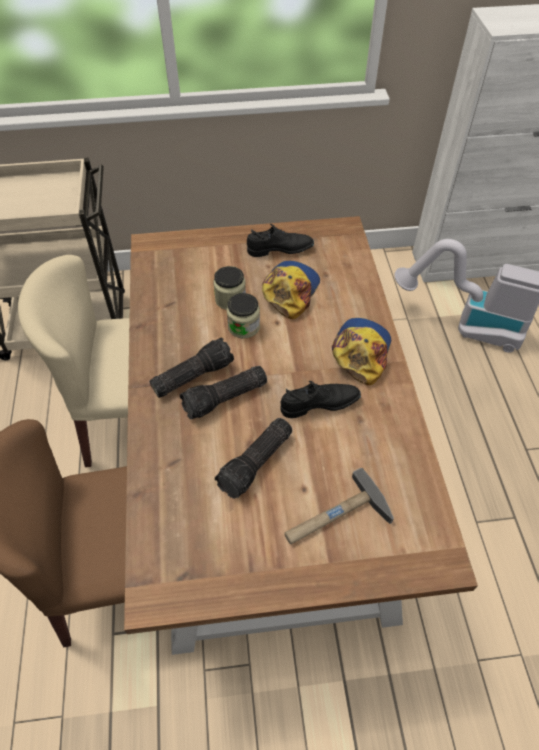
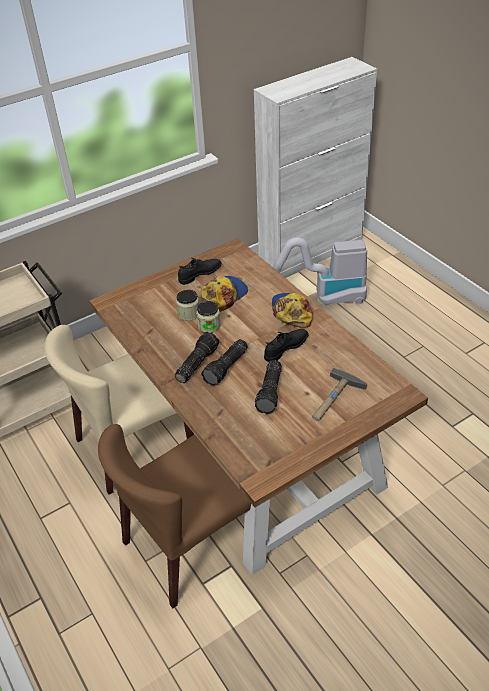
camera: 25 degrees left, 10 degrees down
(290, 290) = (224, 295): cap -> cap turned 45 degrees clockwise

